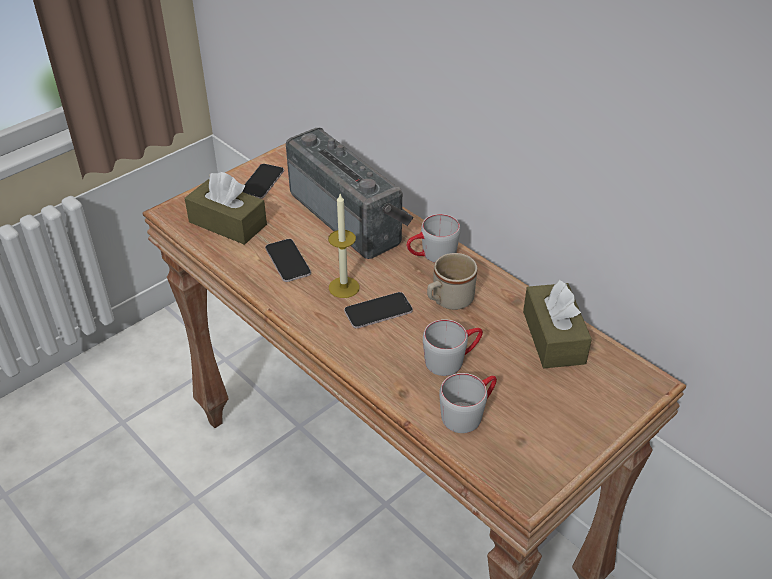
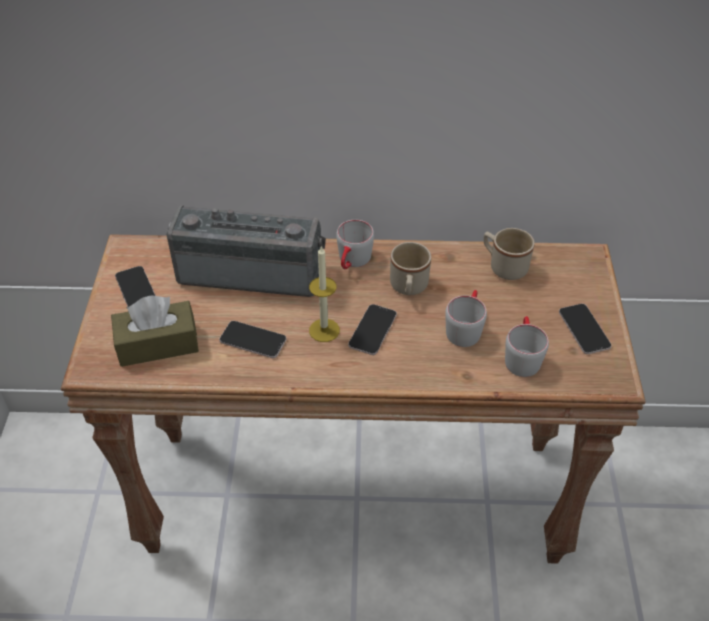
camera: 45 degrees left, 5 degrees up
(553, 337) = (503, 266): brown tissue box -> beige mug
(556, 433) = (584, 329): none -> phone

